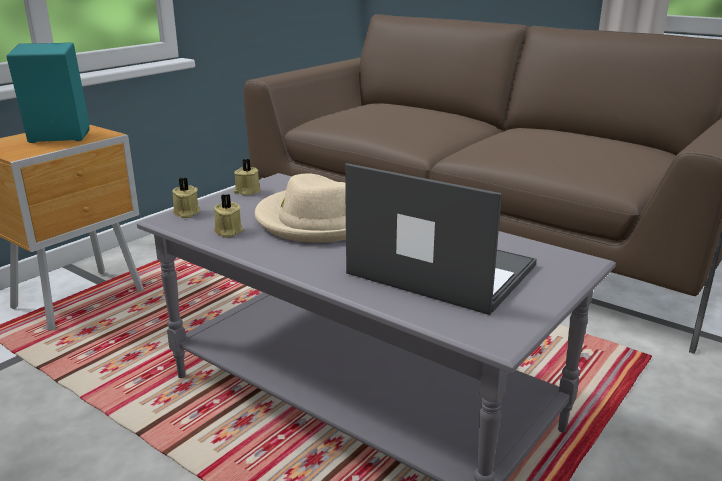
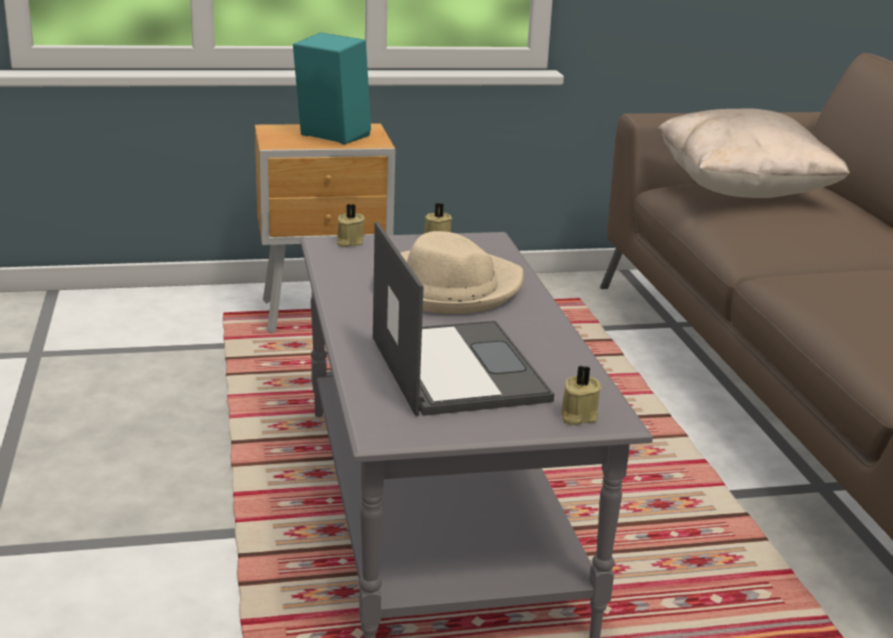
camera: 40 degrees right, 0 degrees up
(228, 232) = (350, 270): beige candle -> beige candle (577, 416)
(360, 113) = (743, 191): none -> beige pillow

